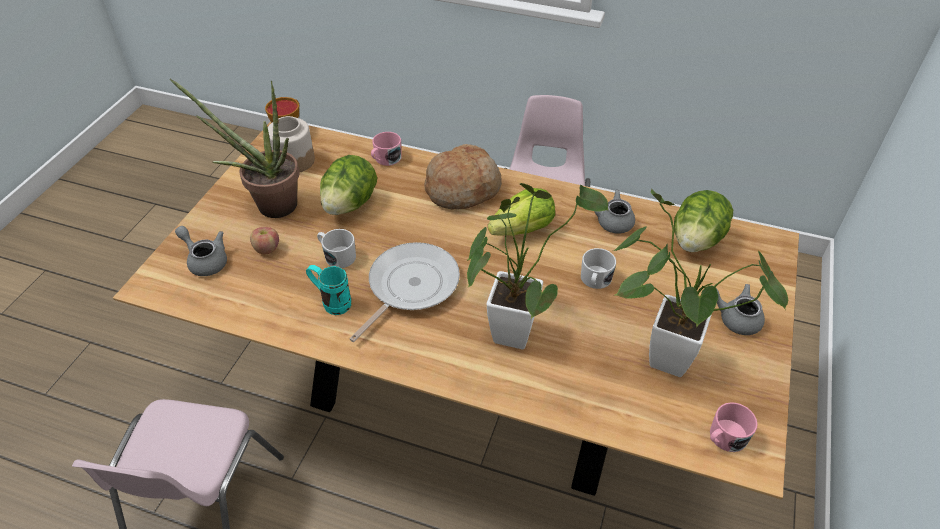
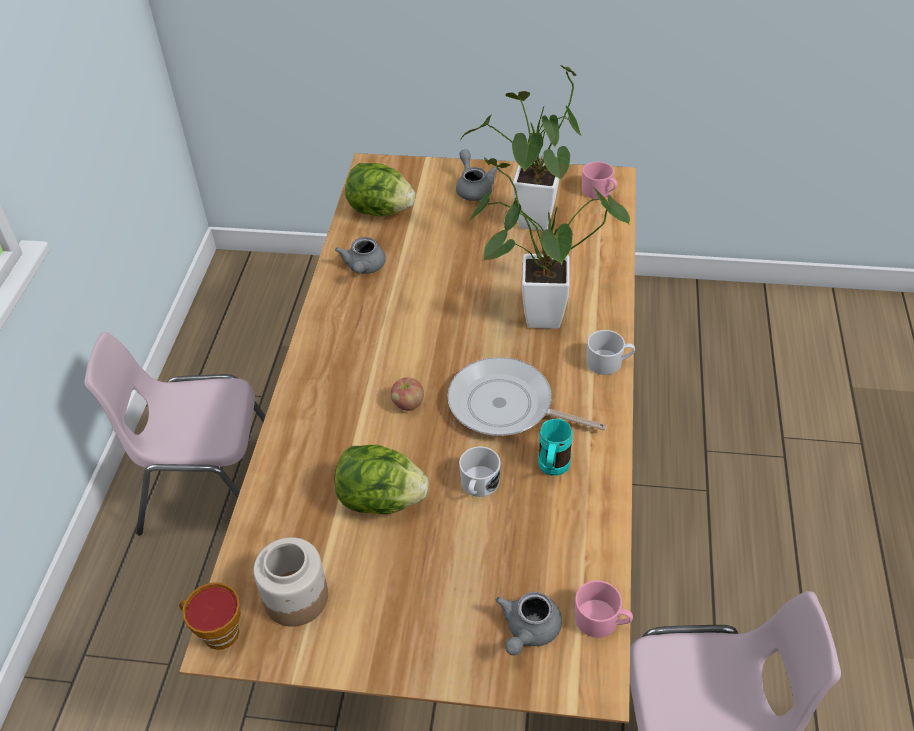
camera: 100 degrees left, 0 degrees up
(267, 249) = (487, 565): apple -> apple (408, 404)
(269, 204) = (400, 595): potted plant -> none
(385, 159) = (279, 485): pink mug -> pink mug (602, 621)
(463, 188) = (329, 393): bread -> none
(523, 230) = (393, 330): lettuce -> none
(595, 280) = (454, 271): white mug -> white mug (609, 363)
(734, 318) = (473, 188): grey teapot -> grey teapot turned 150 degrees clockwise

